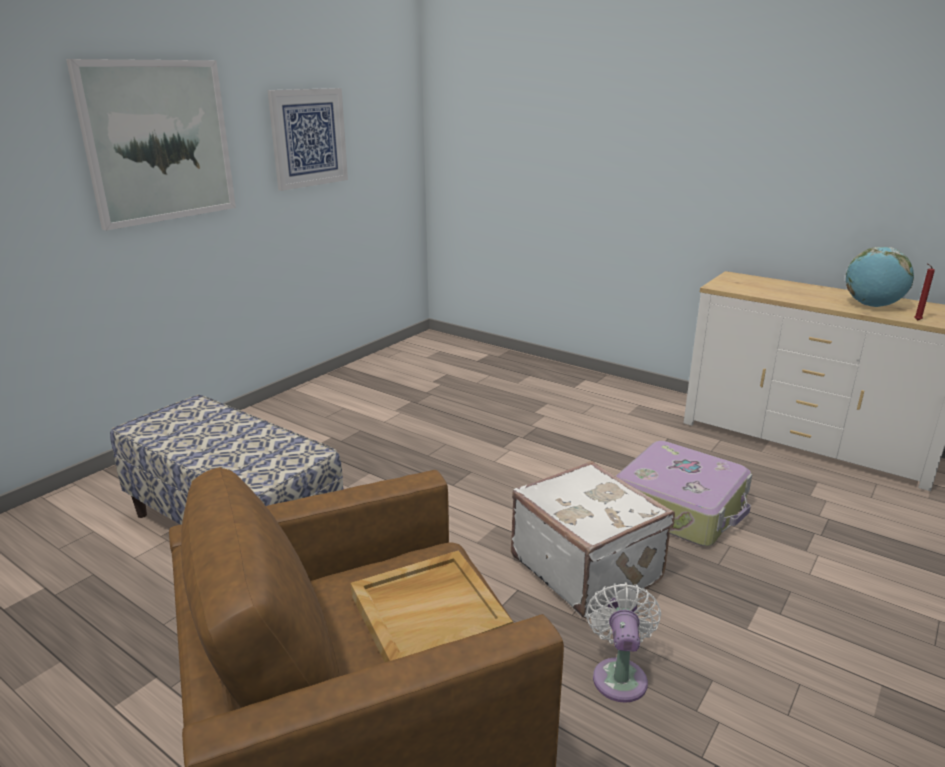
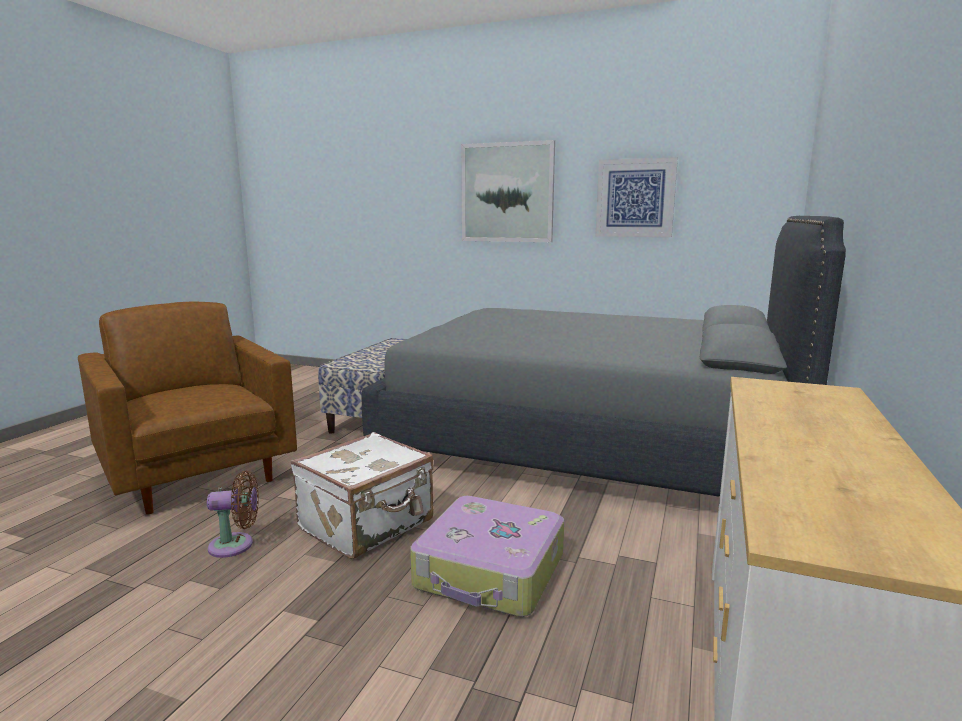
camera: 75 degrees right, 10 degrees down
(429, 614) = (187, 399): beige tray -> none
(436, 414) = (589, 442): none -> grey bed
(619, 675) = (236, 545): white fan -> brown fan
(872, 306) = (816, 466): globe -> none
(916, 320) = (763, 494): red candle -> none

